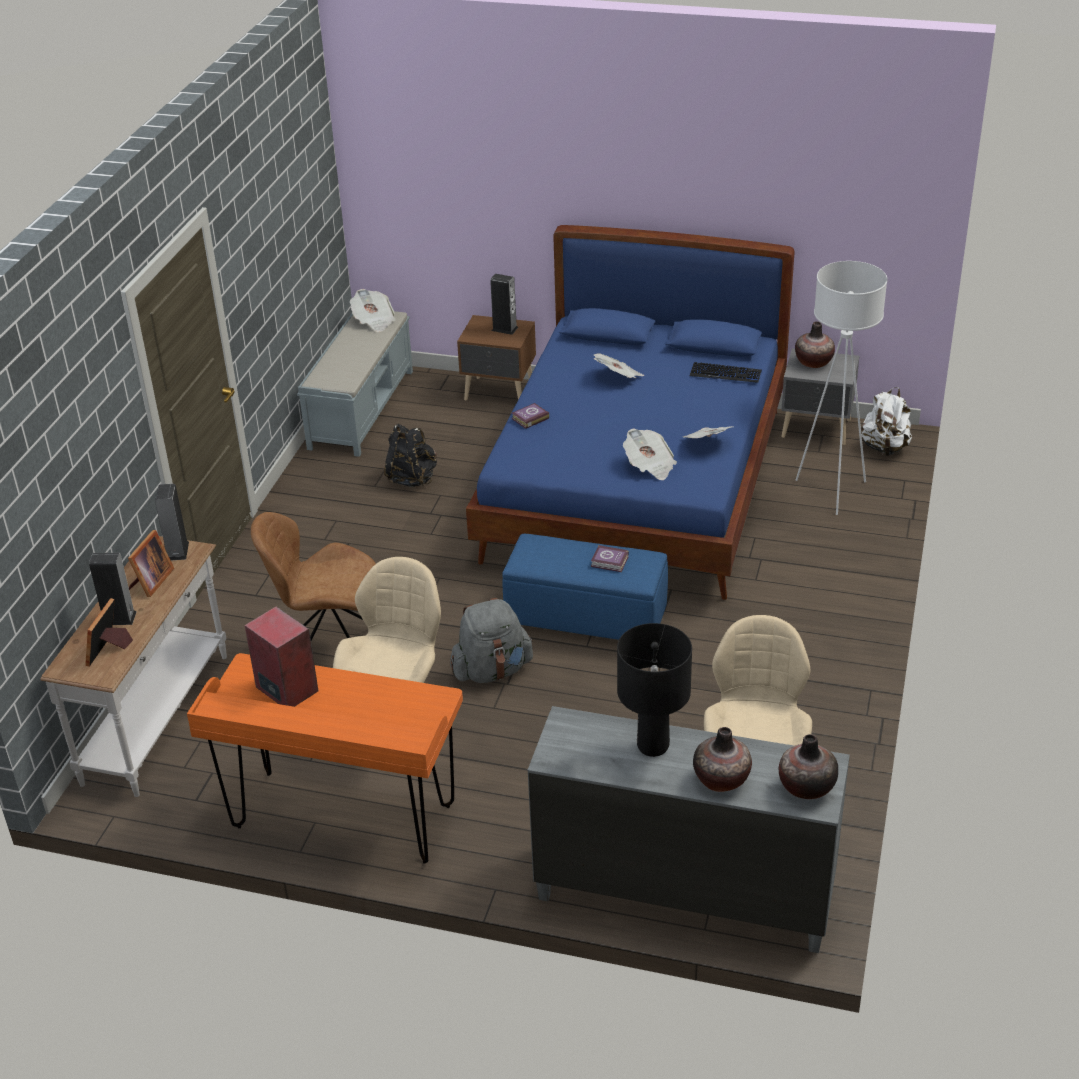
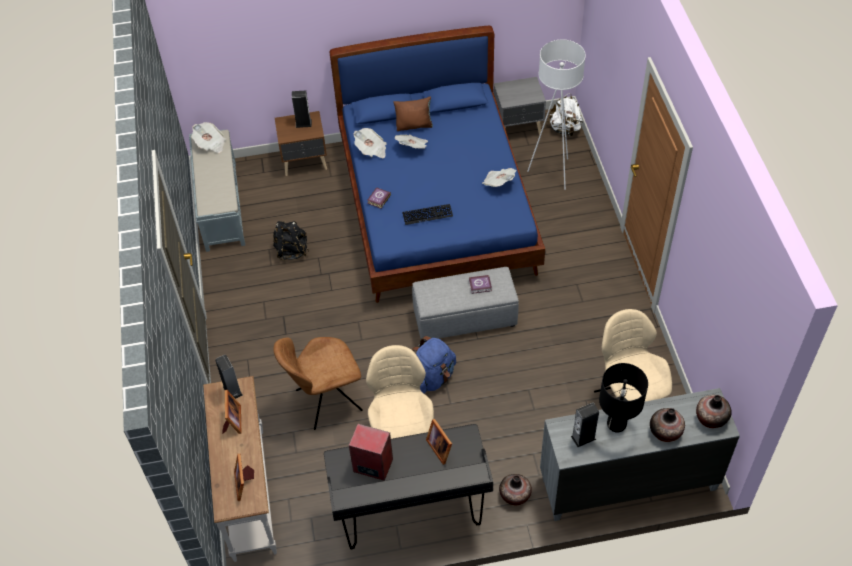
camera: 25 degrees left, 15 degrees up
(119, 618) = (232, 457): speaker -> speaker (583, 438)
(343, 818) = (411, 515): orange desk -> black desk
(392, 699) = (440, 447): none -> picture frame
(492, 670) = (433, 377): grey backpack -> blue backpack
(587, 618) = (465, 318): blue ottoman -> grey ottoman
(638, 356) = (414, 125): none -> brown pillow
(649, 466) = (475, 212): newspaper -> newspaper (371, 150)
(725, 374) = (476, 123): keyboard -> keyboard (427, 214)
(813, 362) = (513, 91): vase -> vase (514, 495)

